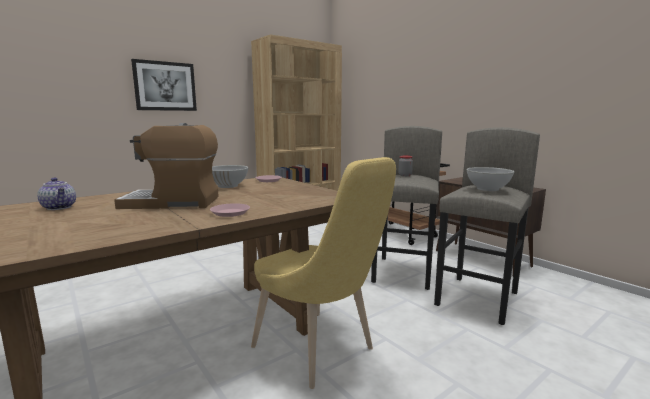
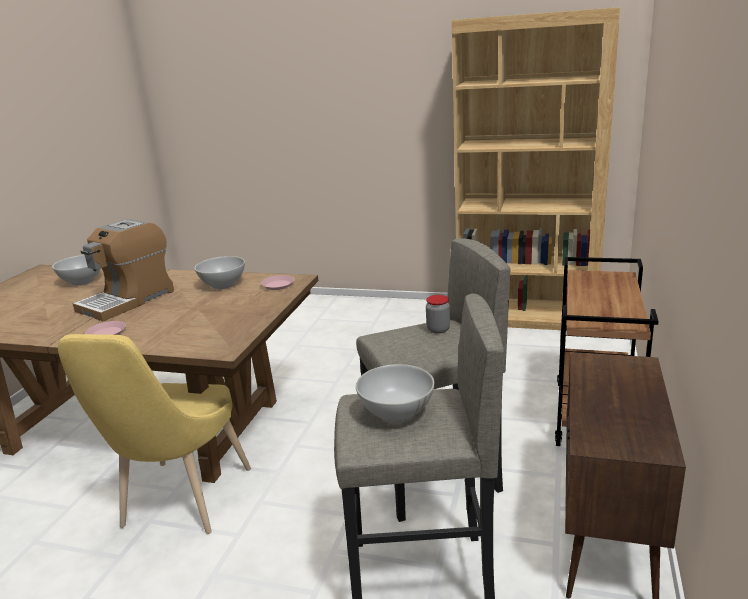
camera: 55 degrees right, 10 degrees up
(60, 207) = (82, 281): teapot -> white bowl
(165, 86) = (335, 106): picture -> none
(173, 202) = (128, 300): coffee machine -> coffee machine turned 105 degrees counterclockwise

